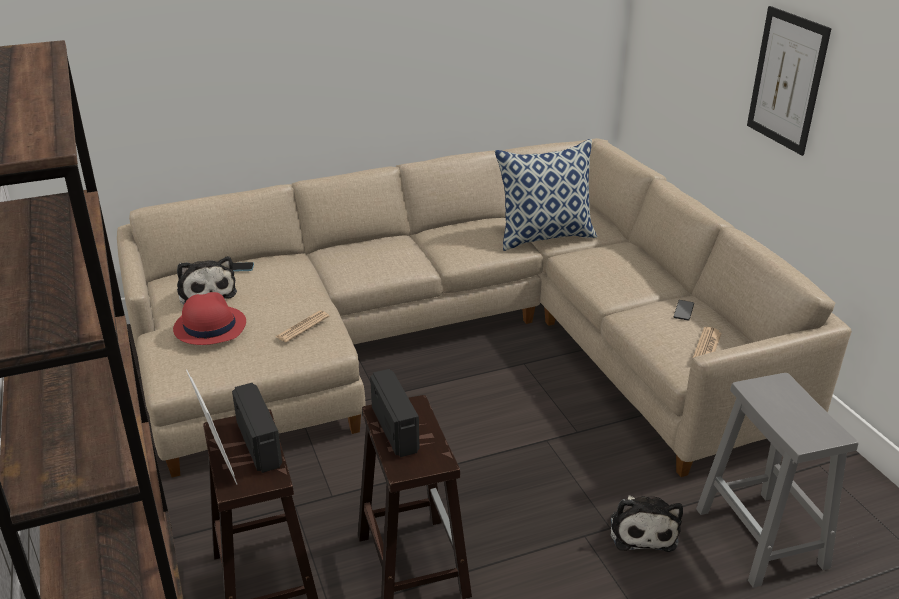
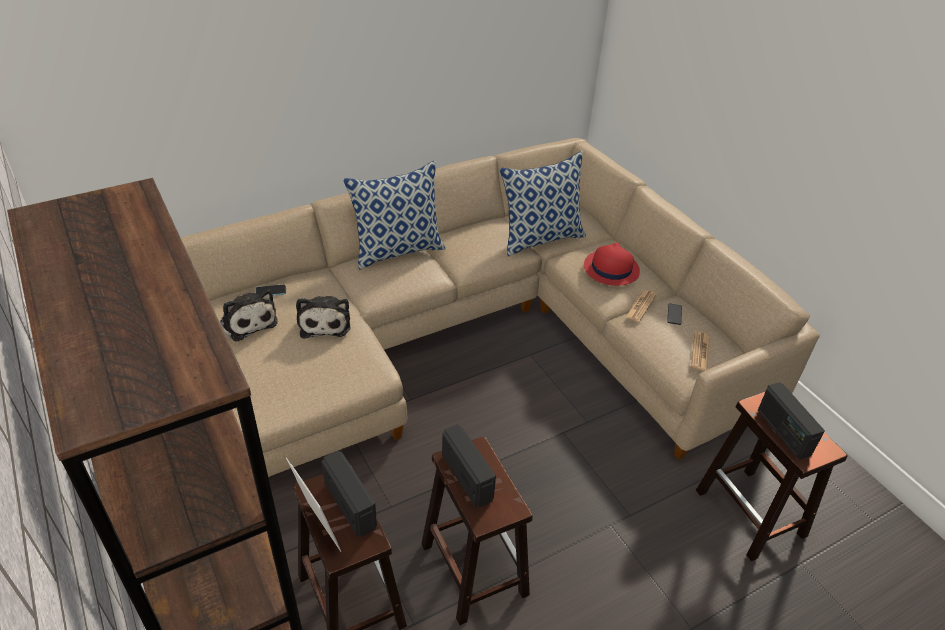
camera: 10 degrees left, 10 degrees up
(209, 326) = (261, 361): red hat -> red hat (610, 269)
(302, 327) = (347, 354): newspaper -> newspaper (640, 306)
(383, 240) = (398, 250): none -> pillow
(642, 529) = (656, 514): plush toy -> plush toy (325, 322)
(762, 539) = (751, 514): grey stool -> brown stool
(781, 414) = (783, 432): none -> radio
(787, 80) = (768, 113): picture -> none

